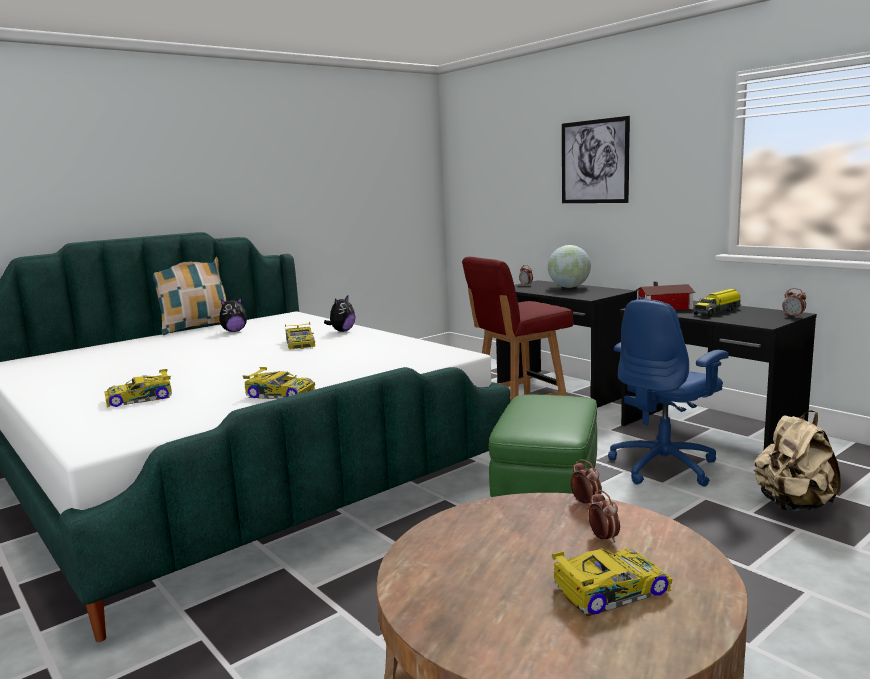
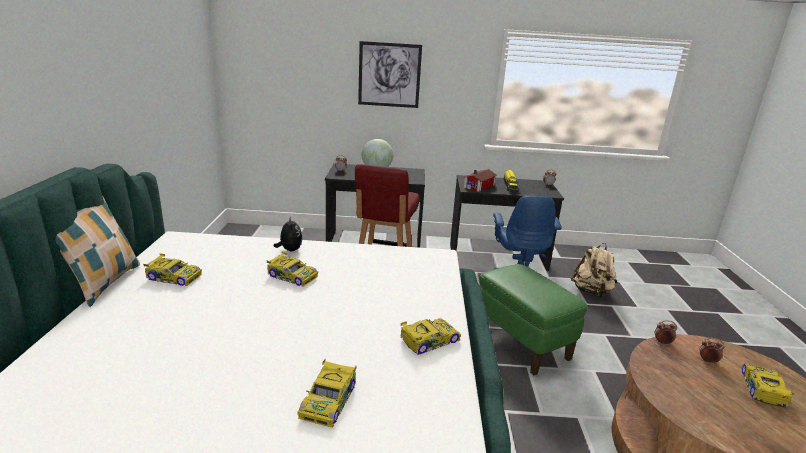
camera: 50 degrees left, 10 degrees up
(234, 331) = (173, 277): plush toy -> toy car

